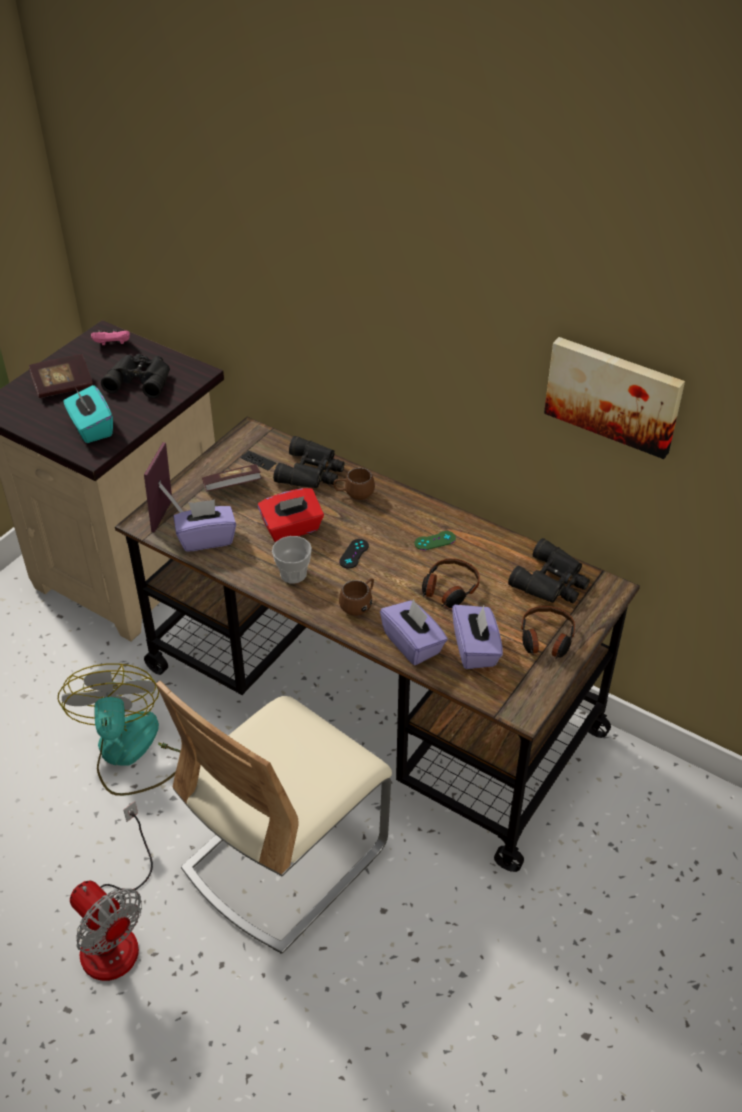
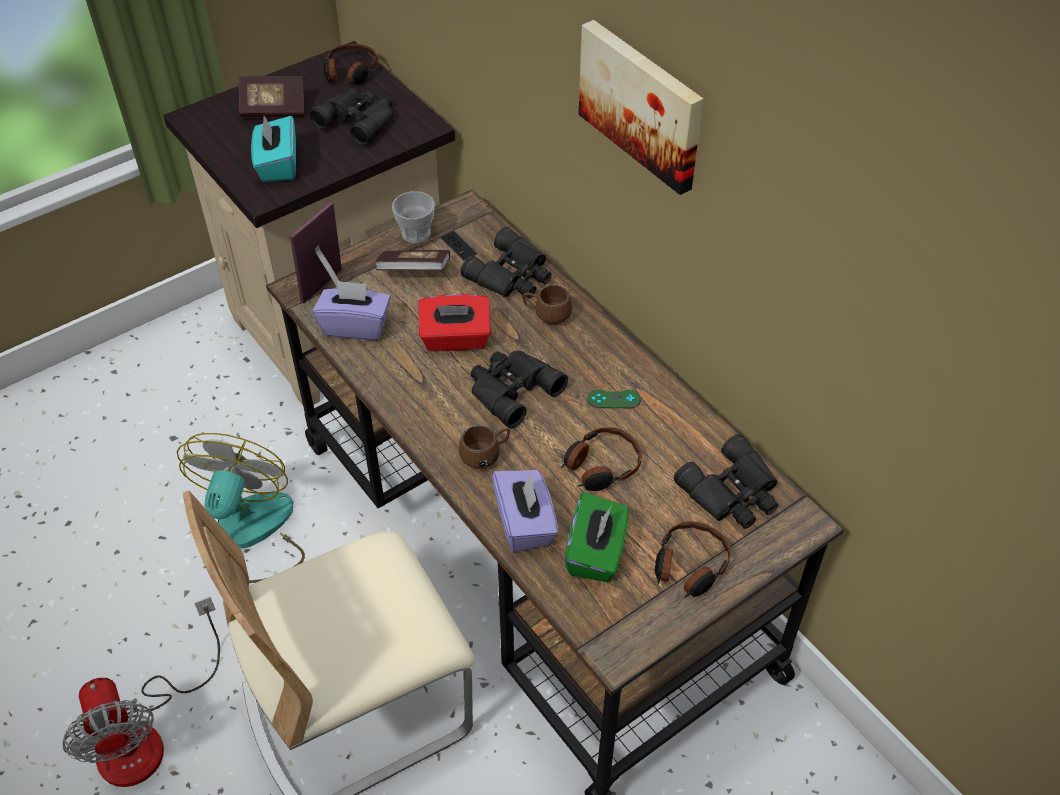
camera: 20 degrees right, 5 degrees up
(113, 345) = (350, 72): pink game controller -> headphones
(293, 574) = (430, 395): cup -> cup (416, 233)
(354, 554) = (511, 389): black game controller -> black binoculars
(475, 649) = (596, 553): purple tissue box -> green tissue box
(614, 394) = (844, 282): picture -> picture (642, 104)

